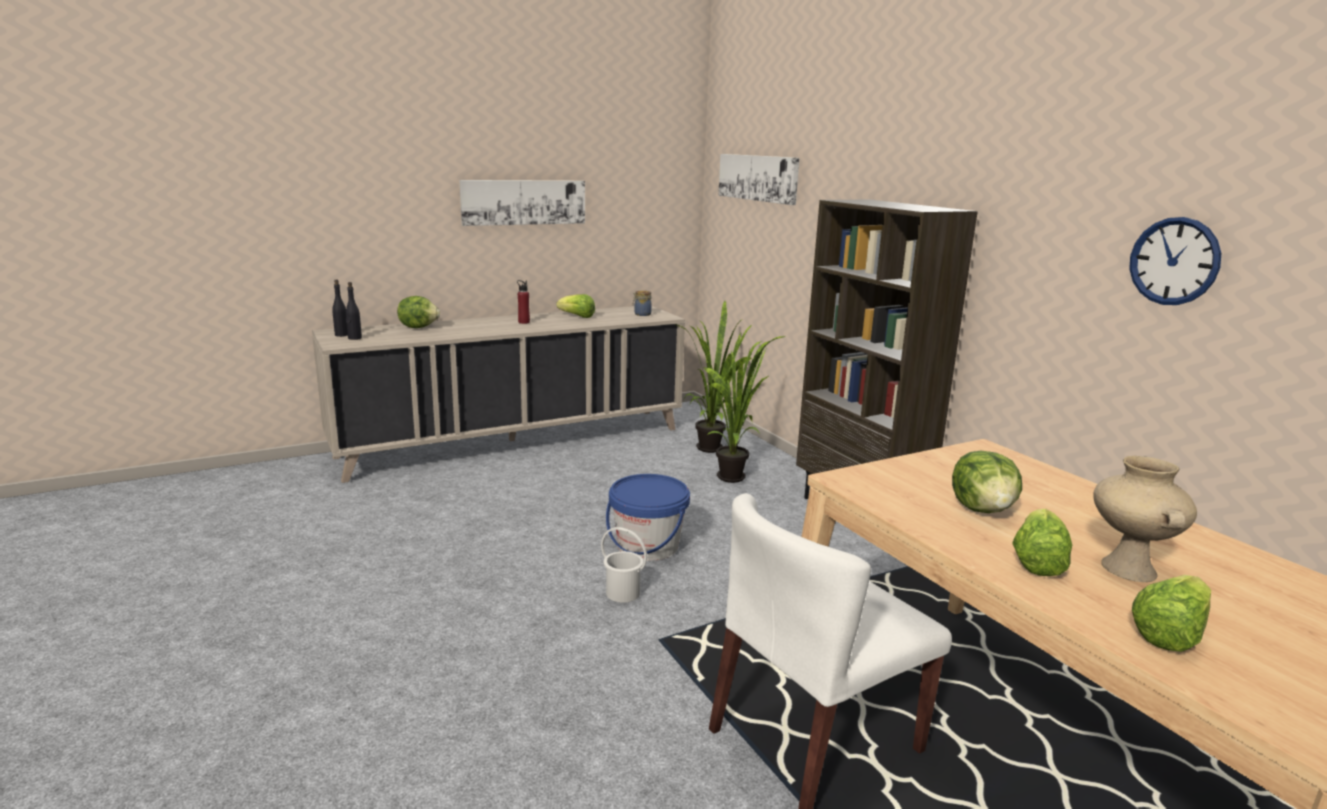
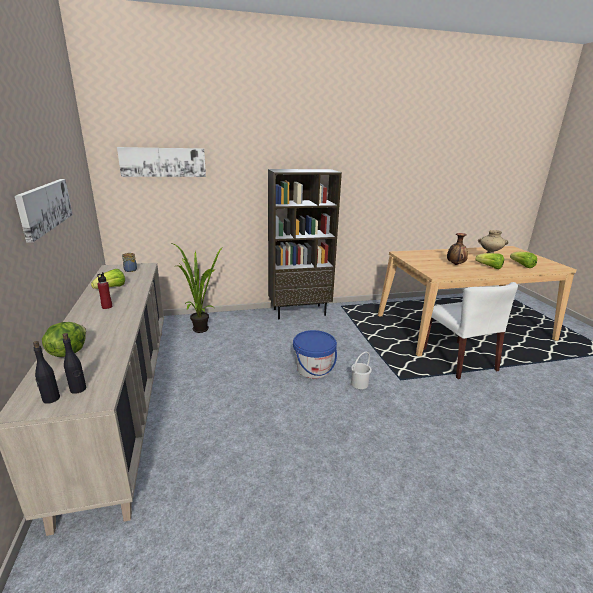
camera: 75 degrees left, 5 degrees up
(733, 480) = (248, 331): potted plant -> none
(983, 510) = (455, 264): lettuce -> vase
(1174, 261) = (403, 178): wall clock -> none

